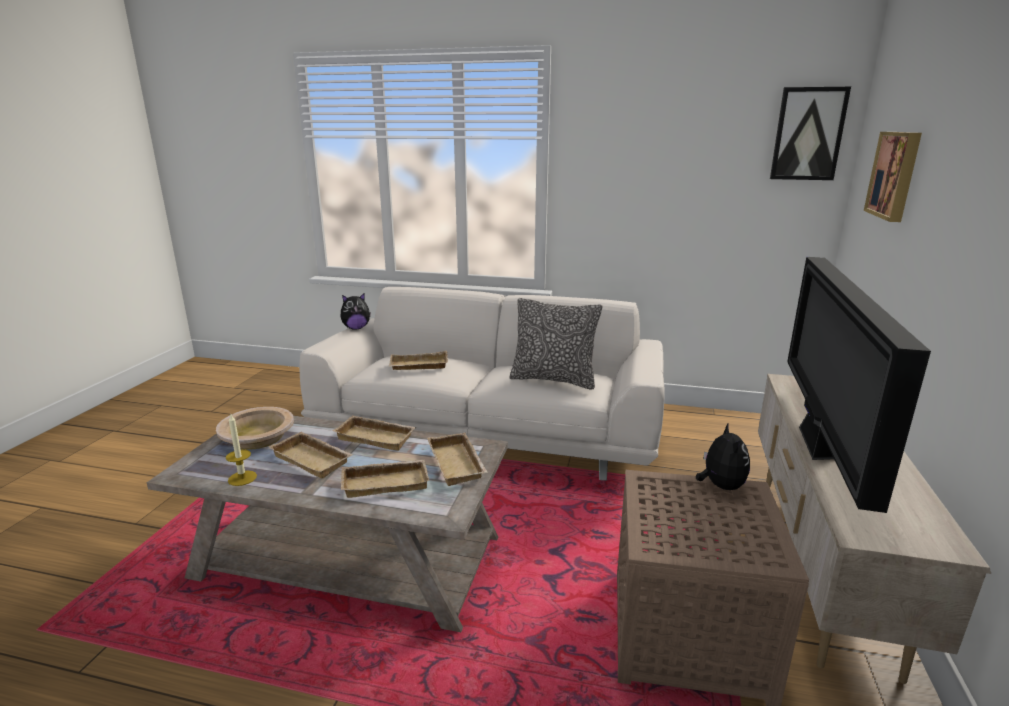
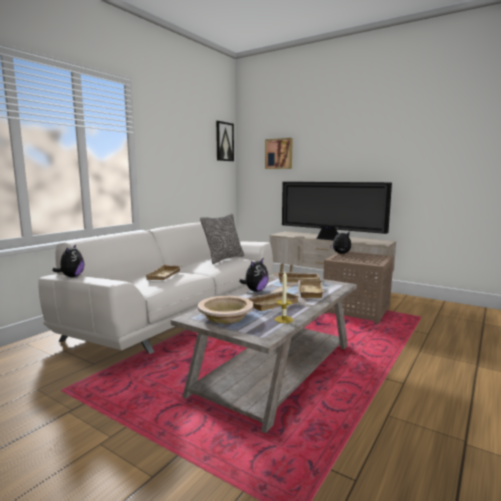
camera: 70 degrees left, 10 degrees down
(377, 437) = (255, 290): beige tray -> plush toy

